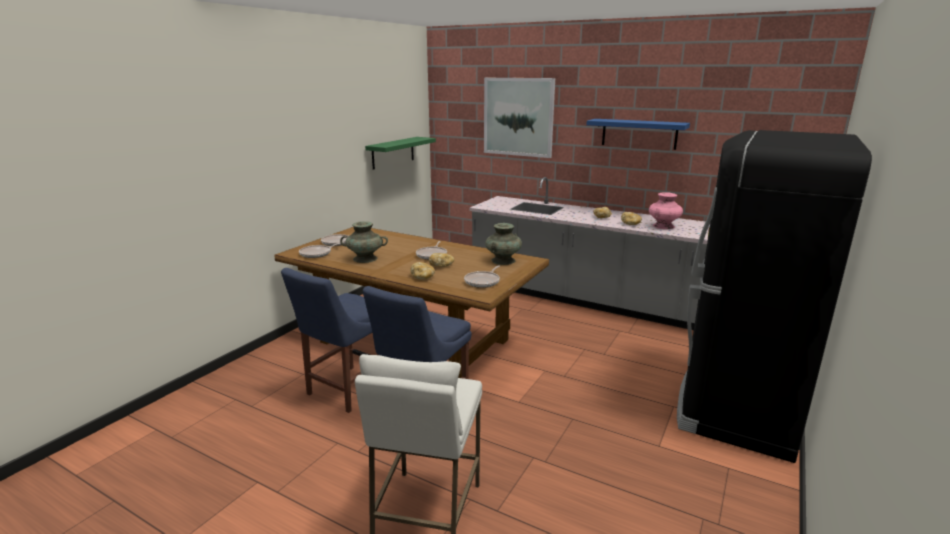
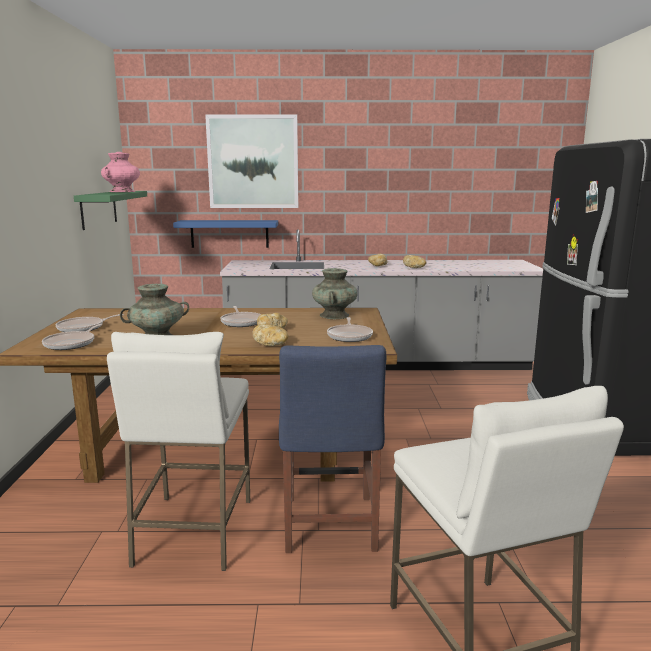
camera: 30 degrees left, 5 degrees down
(346, 390) = (193, 531): blue chair -> white stool
(639, 133) = (396, 174): blue shelf -> blue shelf (229, 233)
(663, 226) = (446, 266): pink vase -> pink vase (122, 191)

